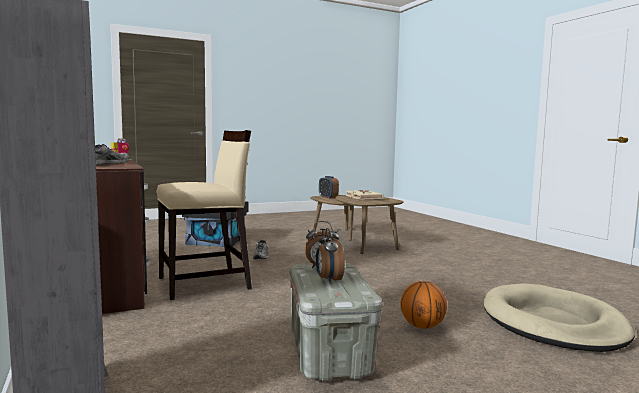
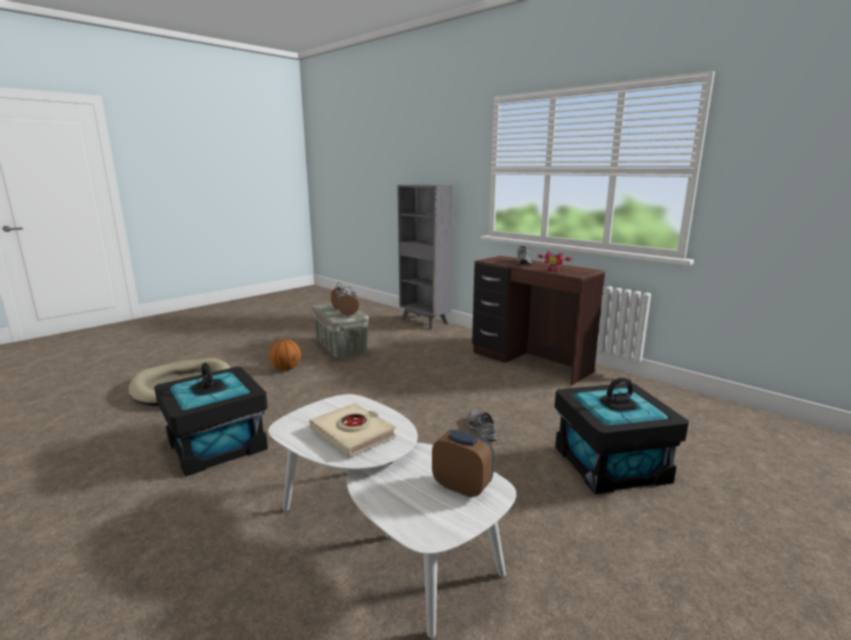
camera: 160 degrees right, 10 degrees up
(205, 283) = (473, 377): beige chair -> none
(352, 240) = (384, 536): brown coffee table -> white coffee table
(456, 272) = (216, 445): none -> black storage box

